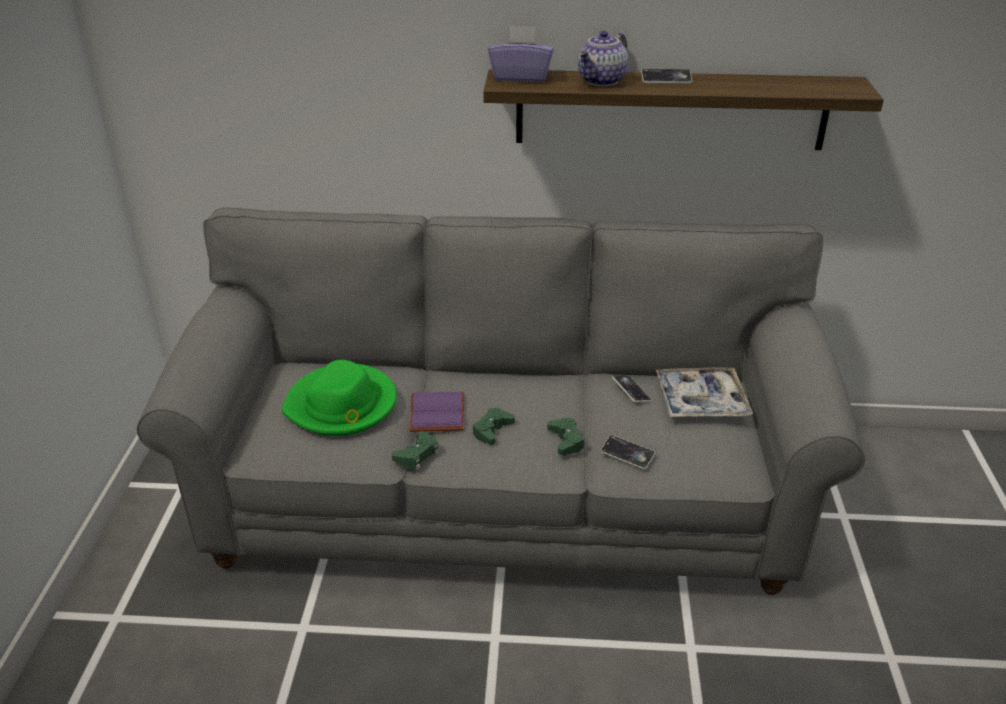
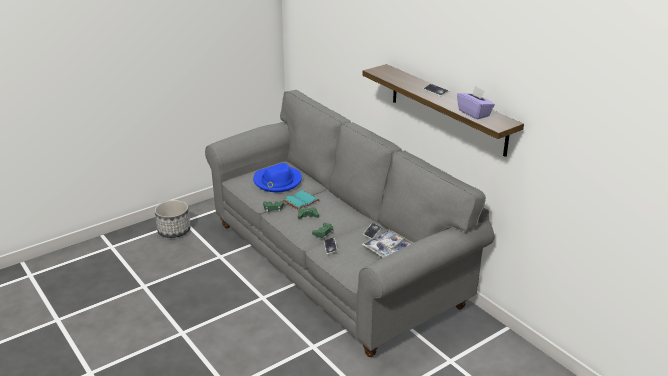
camera: 50 degrees right, 5 degrees down
(126, 652) = (174, 231): none -> planter
(342, 405) = (277, 181): green hat -> blue hat
(435, 412) = (301, 200): purple book -> turquoise book
(521, 77) = (388, 70): purple tissue box -> purple tissue box (474, 113)
(602, 81) = (410, 83): teapot -> none

